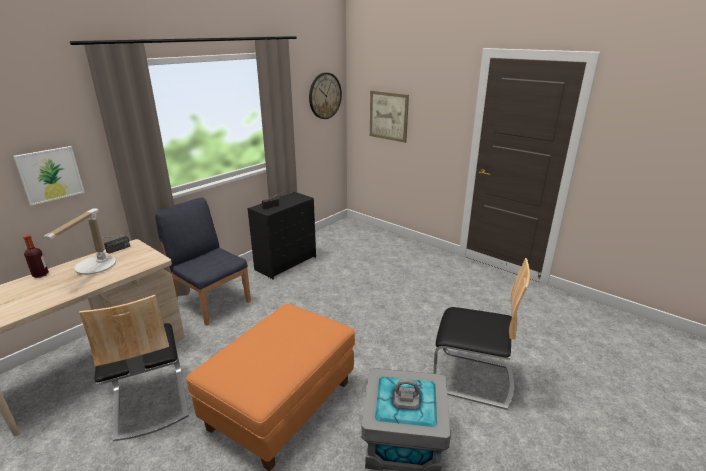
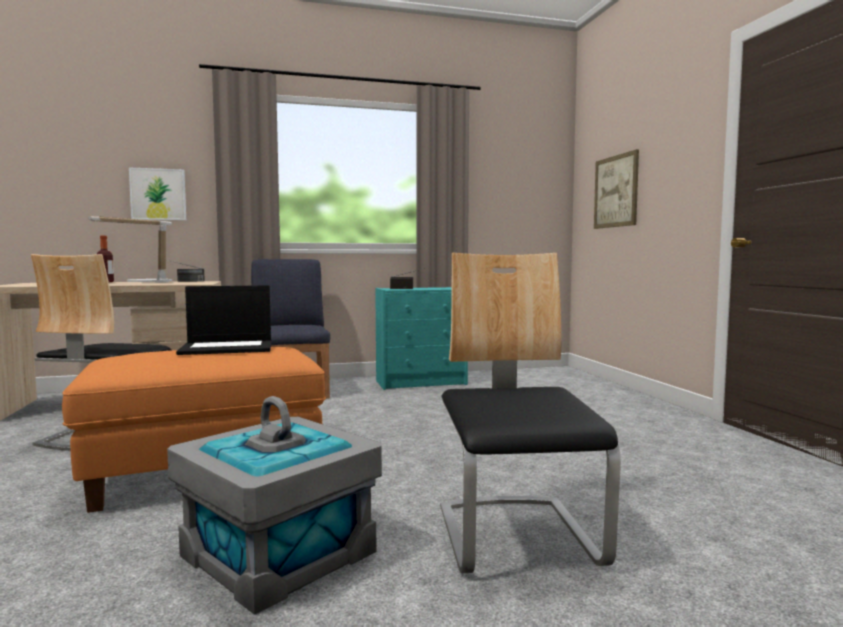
camera: 35 degrees right, 20 degrees down
(281, 331) = (228, 348): none -> laptop
(286, 263) = (422, 382): black dresser -> turquoise dresser
(325, 96) = (532, 174): wall clock -> none
(473, 378) = (518, 536): chair -> chair turned 150 degrees counterclockwise

